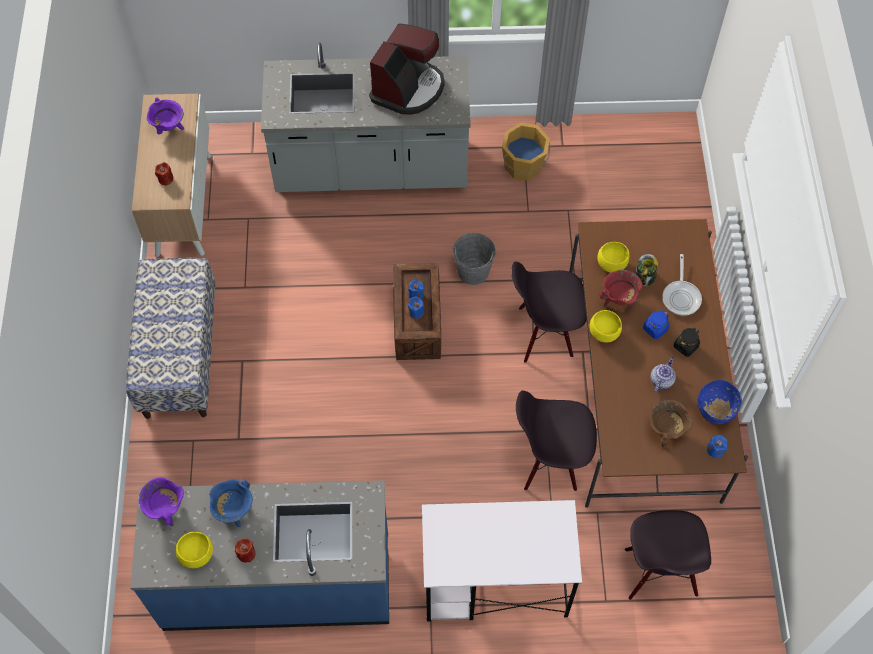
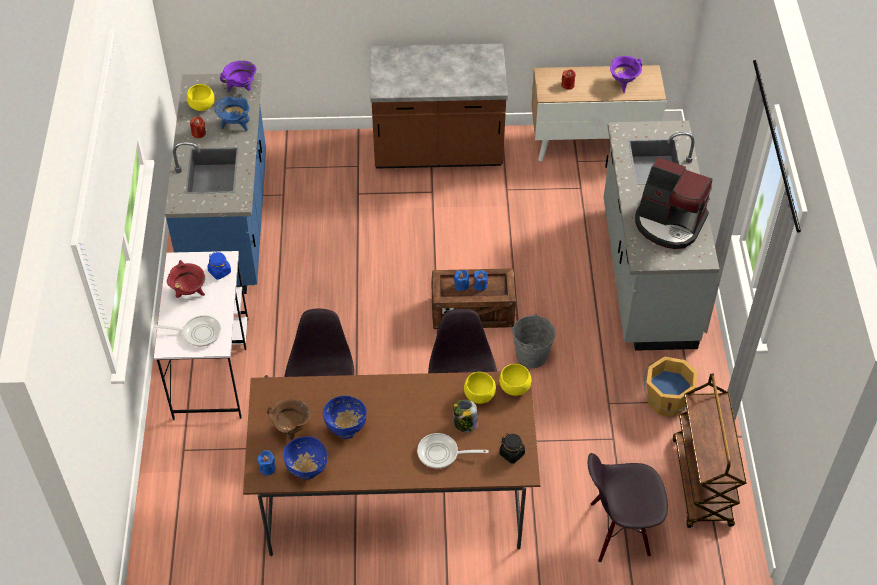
camera: 90 degrees right, 10 degrees down
(179, 355) = (438, 152): bench -> brown counter
(545, 536) = (198, 333): none -> frying pan
(604, 333) = (400, 386): yellow bowl -> yellow bowl (515, 388)
(610, 147) = (702, 483): none -> brown cart
(618, 300) = (438, 399): red cooking pot -> red cooking pot (189, 293)
(655, 329) = (403, 428): blue jar -> blue jar (219, 271)
(659, 572) = (204, 495): black chair -> black chair (619, 531)
(661, 380) = (346, 429): teapot -> blue bowl
(686, 346) = (383, 453): black jar -> black jar (512, 453)

